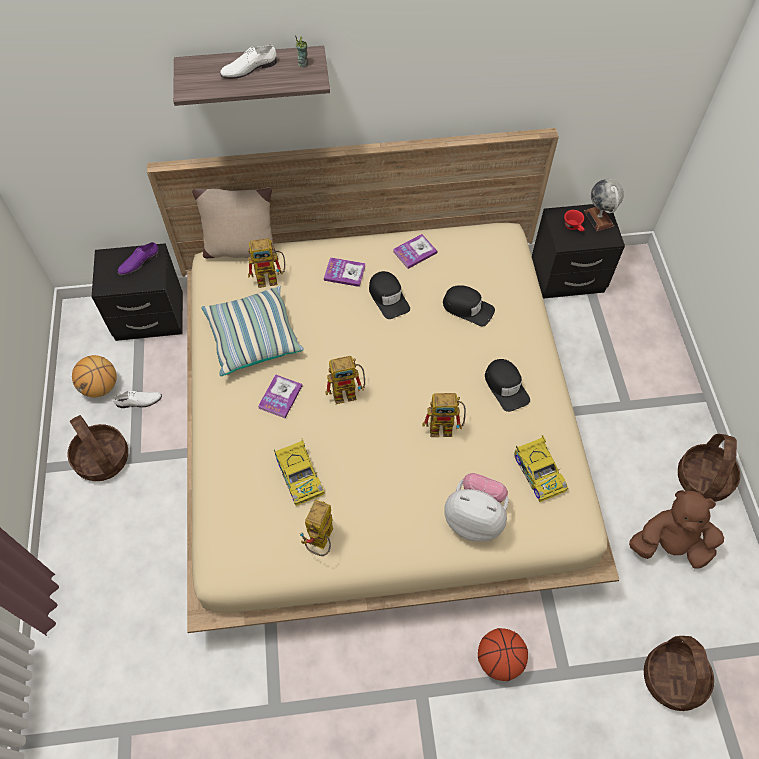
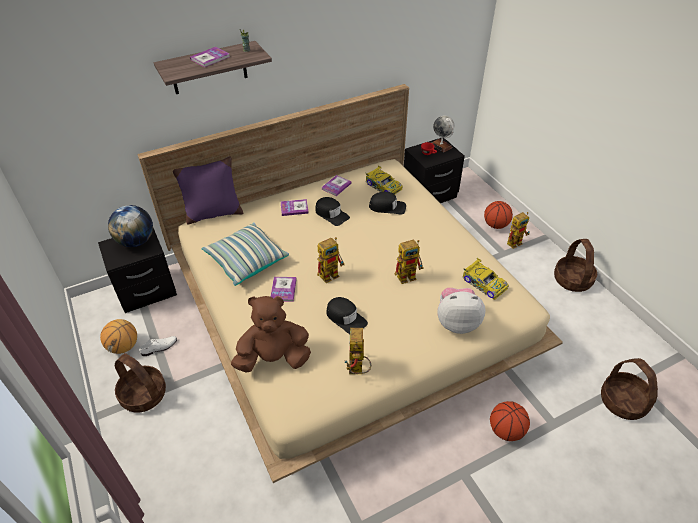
camera: 20 degrees left, 15 degrees down
(138, 262) = (136, 241): purple shoe -> globe
(241, 250) = (213, 214): beige pillow -> purple pillow
(248, 68) = (210, 58): white shoe -> book
(271, 278) = (243, 223): toy robot -> toy robot (516, 241)
(299, 475) = (321, 333): toy car -> toy car (383, 186)
(506, 387) = (435, 242): black cap -> black cap (345, 318)
(638, 356) = (495, 225): none -> basketball
(669, 545) = (574, 323): brown plush toy -> brown plush toy (274, 358)

